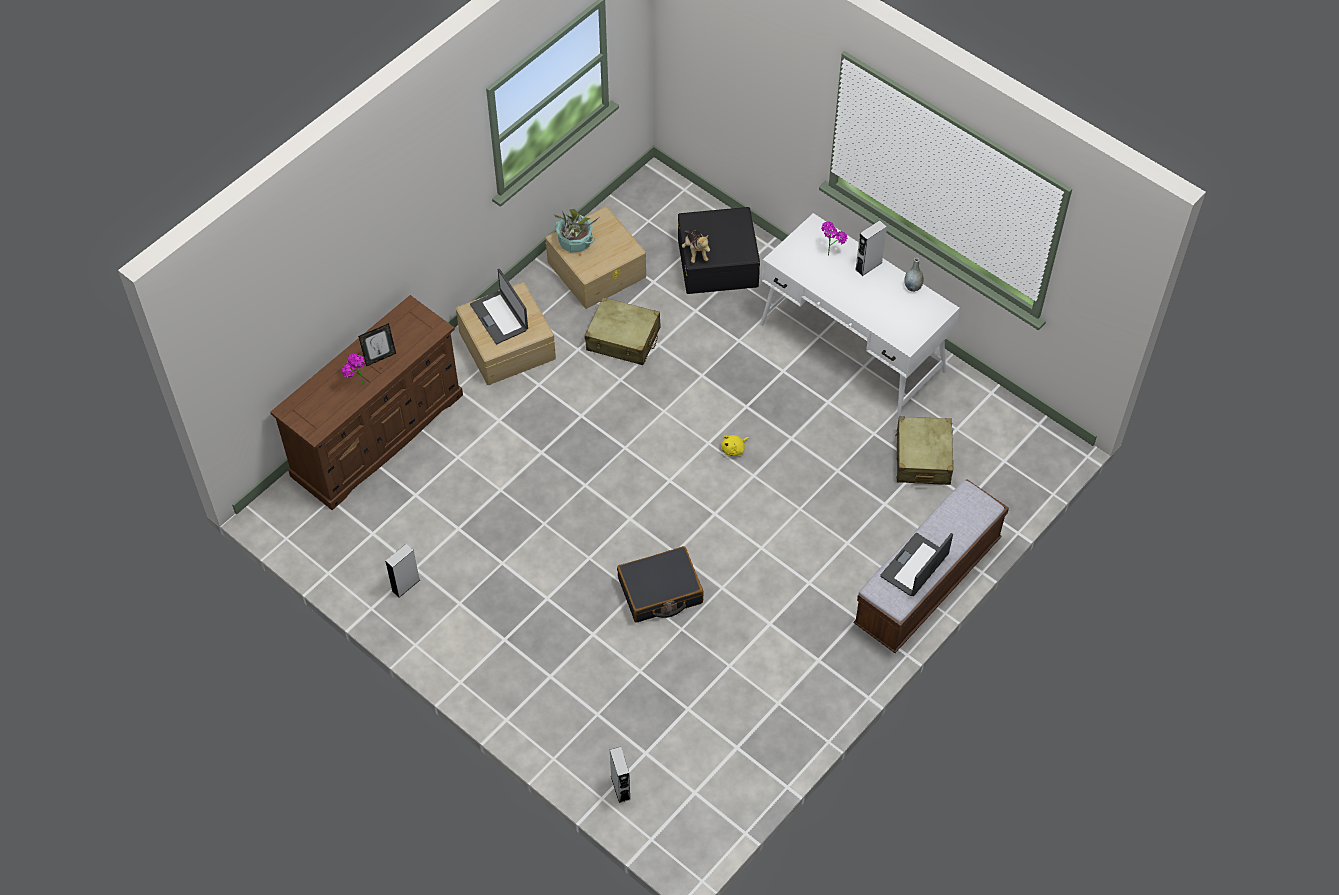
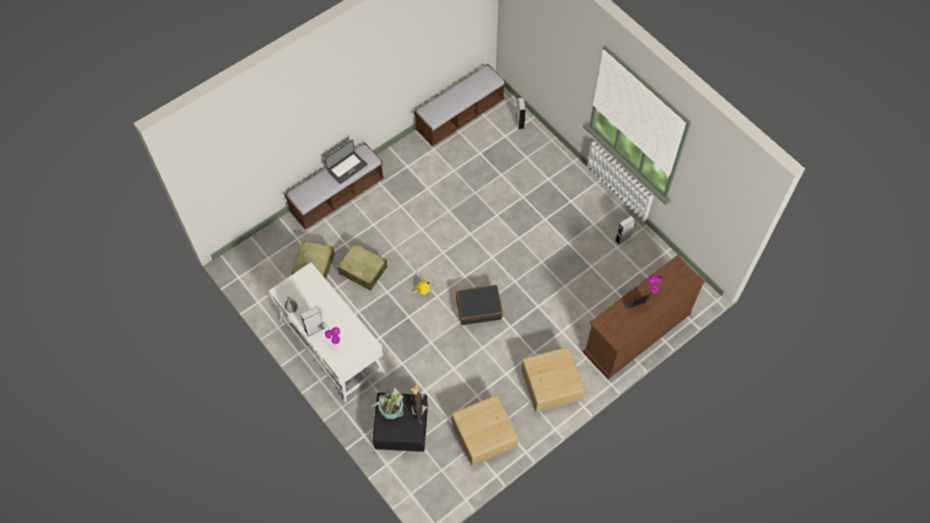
camera: 170 degrees left, 5 degrees up
(500, 317) = (556, 376): laptop -> none
(575, 241) = (498, 429): potted plant -> potted plant (391, 409)
(623, 339) = (475, 376): beige suitcase -> beige suitcase (363, 270)
(660, 591) = (482, 213): black suitcase -> black suitcase (479, 308)
(743, 783) = (460, 116): none -> bench

